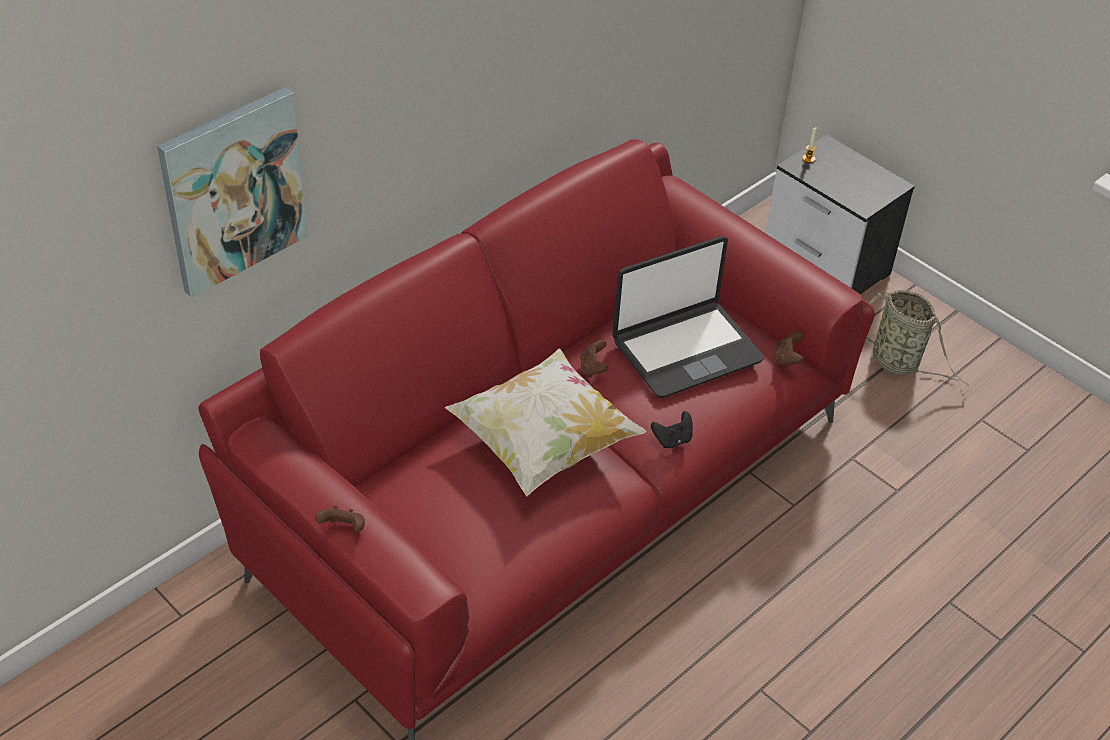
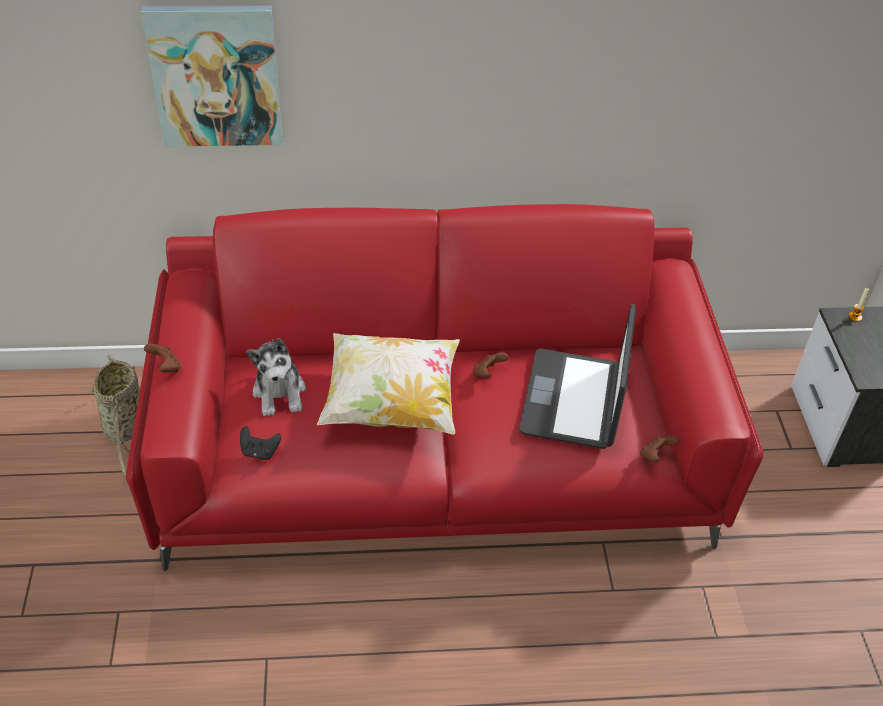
camera: 40 degrees right, 0 degrees up
(434, 495) = (280, 392): none -> plush toy
(672, 440) = (492, 459): black game controller -> black game controller (259, 452)
(686, 350) = (574, 400): laptop -> laptop turned 90 degrees clockwise
(898, 363) = (826, 538): basket -> basket (125, 431)

